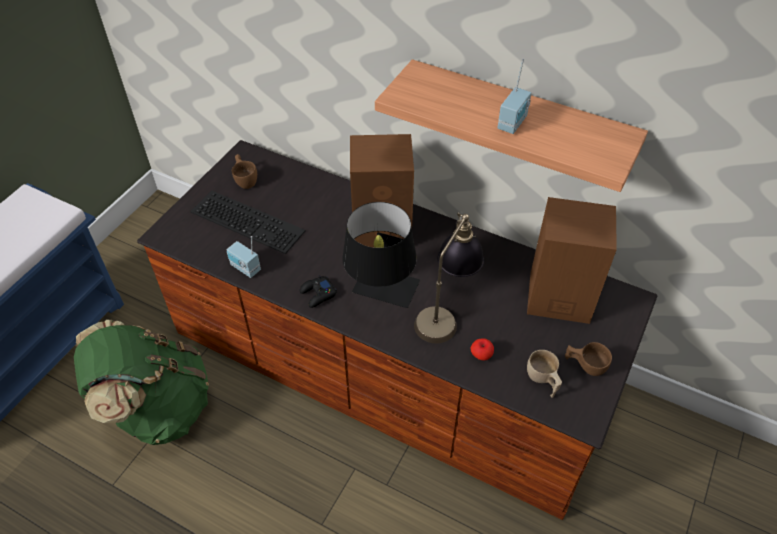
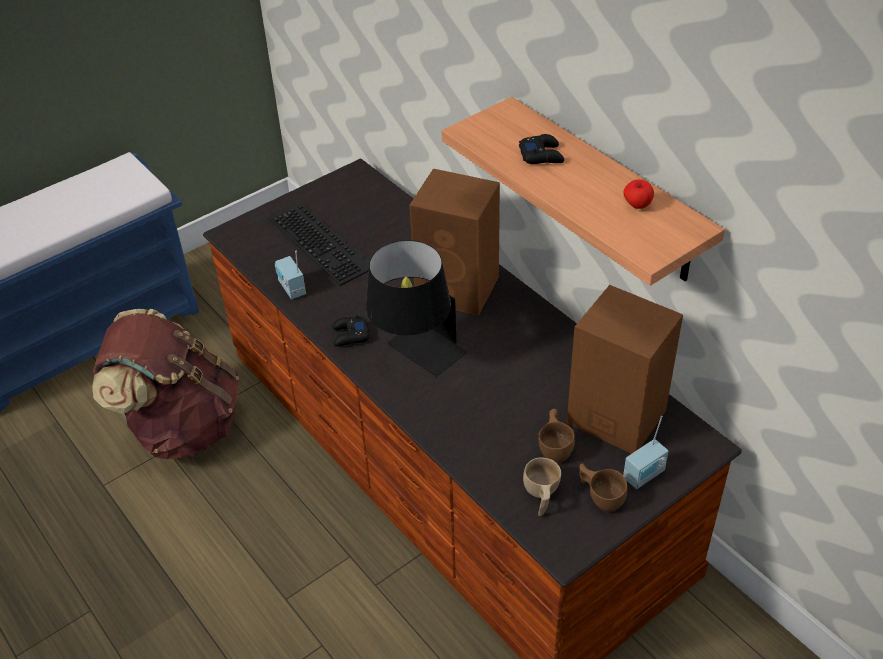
camera: 25 degrees right, 5 degrees down
(158, 408) = (182, 426): green backpack -> brown backpack
(246, 179) = (342, 200): brown cup -> brown cup (556, 447)
(445, 313) = (475, 394): table lamp -> none
(471, 103) = (541, 155): none -> black game controller
(481, 355) = (487, 448): apple -> apple (637, 205)
(513, 123) = (573, 186): radio -> radio (645, 476)

